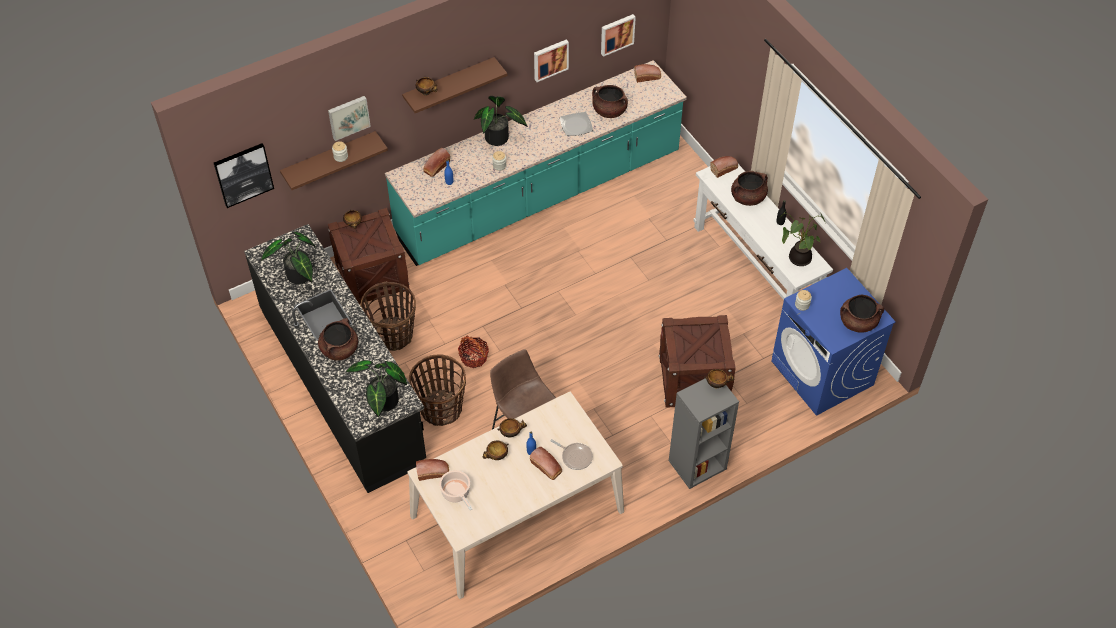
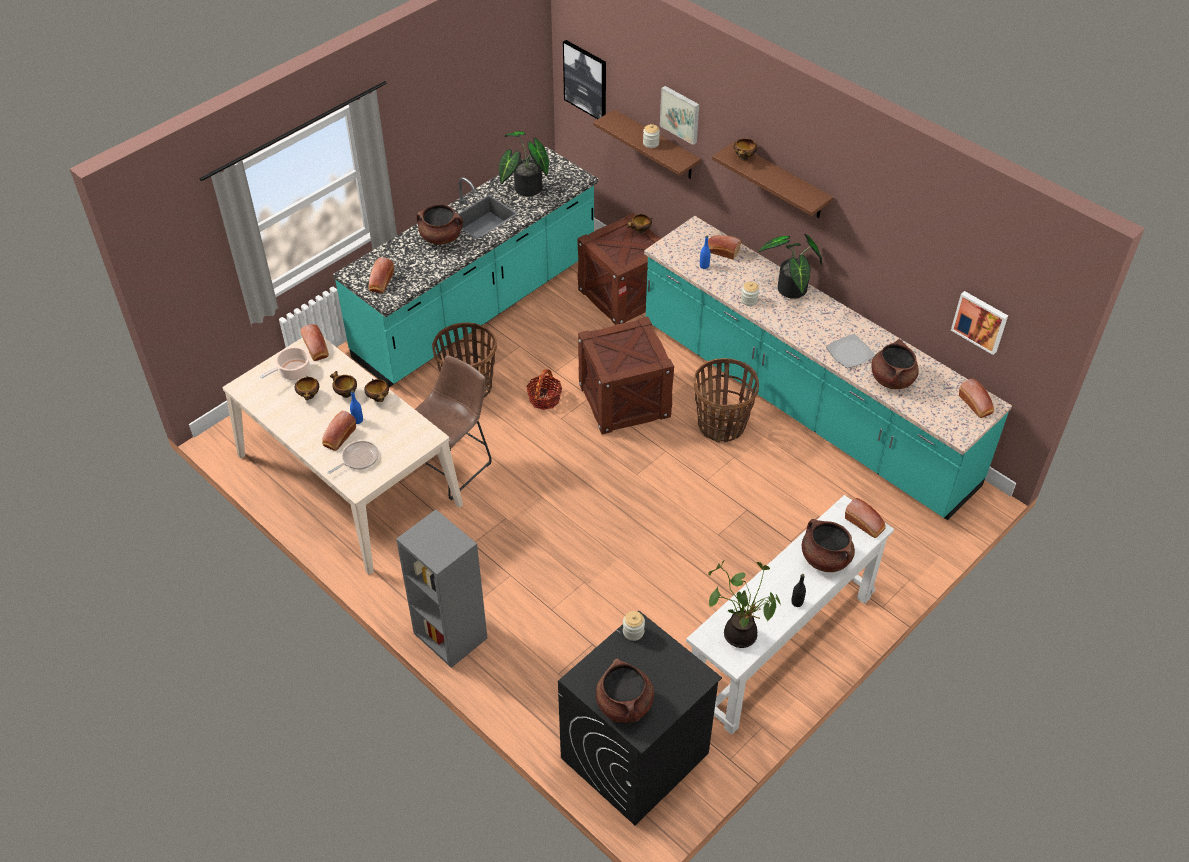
camera: 75 degrees right, 5 degrees down
(343, 384) = (478, 307): black counter -> turquoise counter
(382, 403) = (381, 282): potted plant -> bread
(393, 335) = (552, 329): basket -> basket (721, 425)
(550, 59) = (893, 268): picture -> none
(575, 457) = (358, 459): frying pan -> frying pan turned 150 degrees counterclockwise
(693, 379) = (578, 609): crate -> crate (624, 400)
(717, 384) = (457, 547): bowl -> bowl (309, 396)
(822, 373) = (634, 756): blue washing machine -> black washing machine

